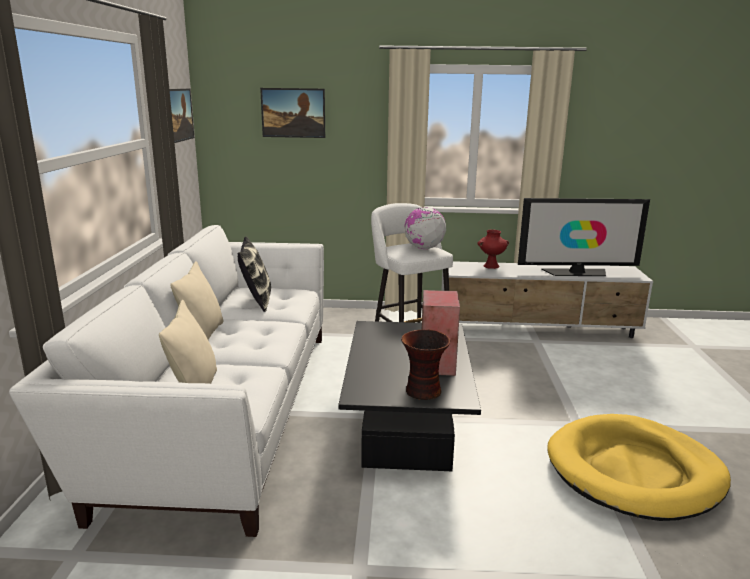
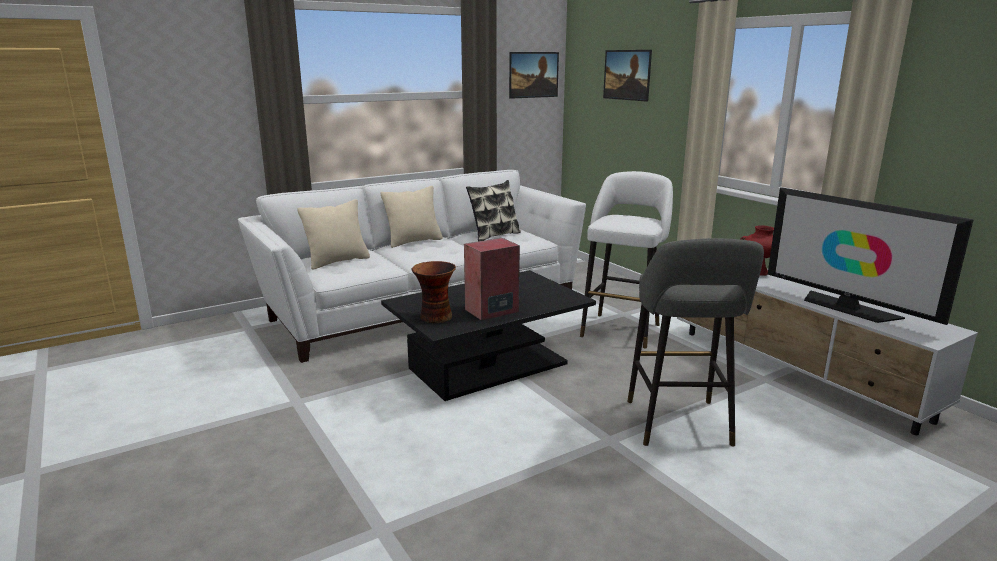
camera: 55 degrees right, 0 degrees up
(424, 248) = (635, 221): globe -> none
(576, 392) = (680, 426): none -> grey stool
(634, 471) = (558, 489): yellow dog bed -> none

